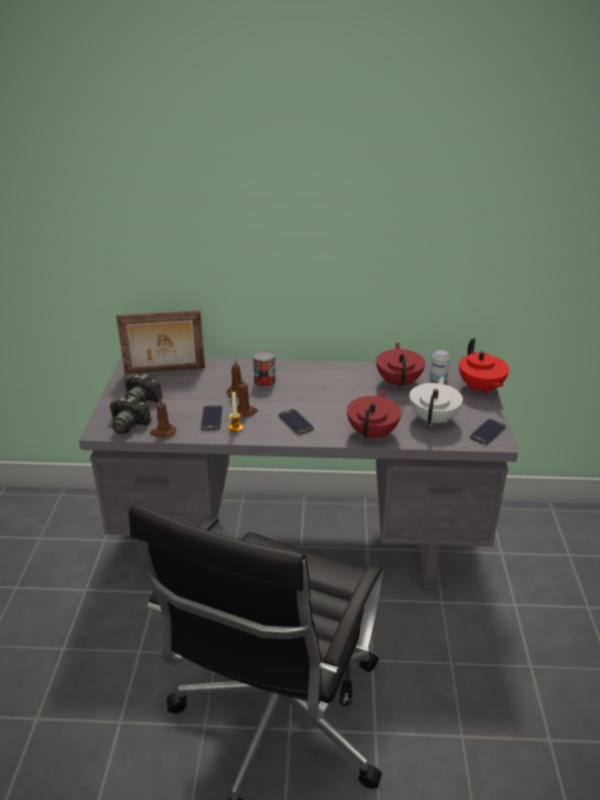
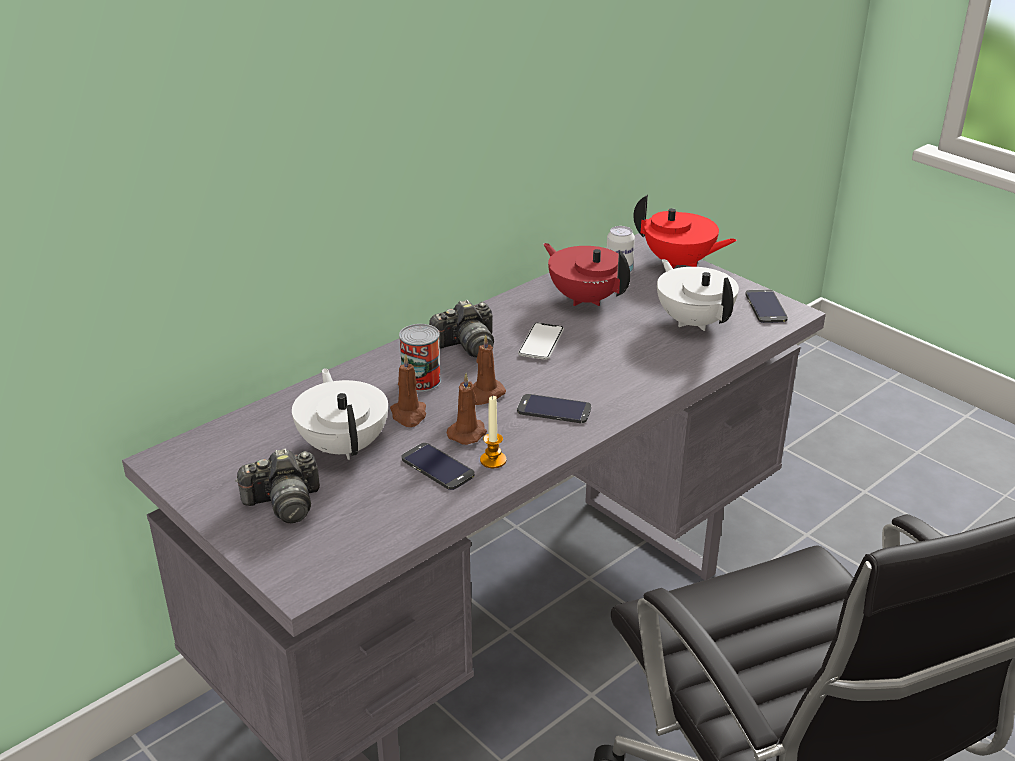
camera: 45 degrees left, 0 degrees up
(128, 424) = (329, 547): camera -> camera (466, 346)
(163, 432) = (403, 526): brown candle -> brown candle (485, 394)
(165, 371) = (244, 443): picture frame -> none
(194, 391) = (344, 446): none -> white teapot
(342, 391) = (541, 342): none -> phone
(373, 433) = (662, 372): red teapot -> none

